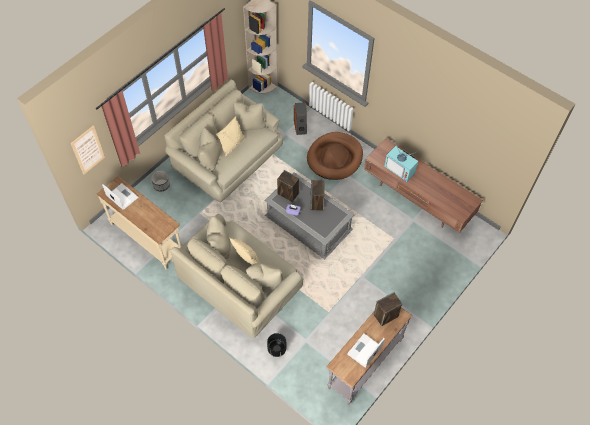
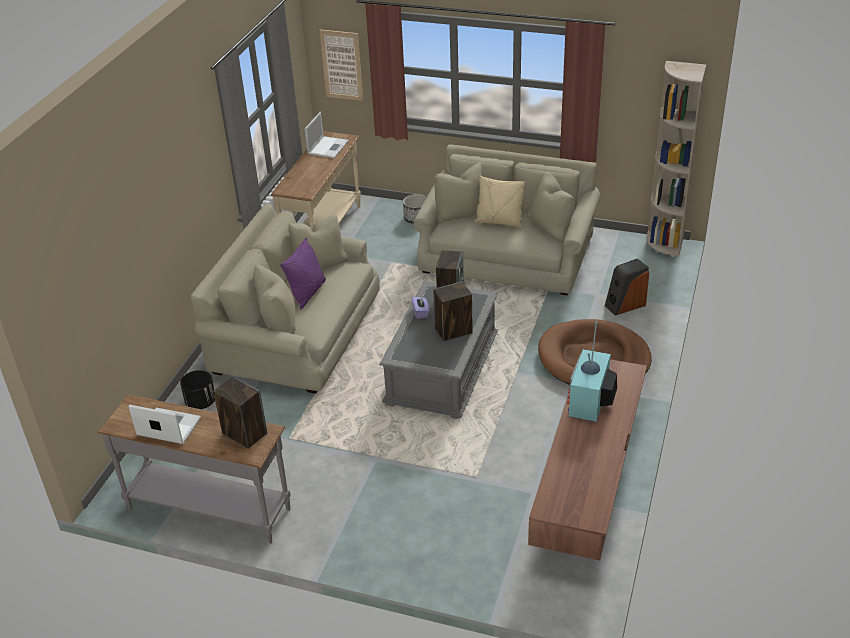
camera: 70 degrees right, 20 degrees down
(247, 259) = (307, 293): beige pillow -> purple pillow

